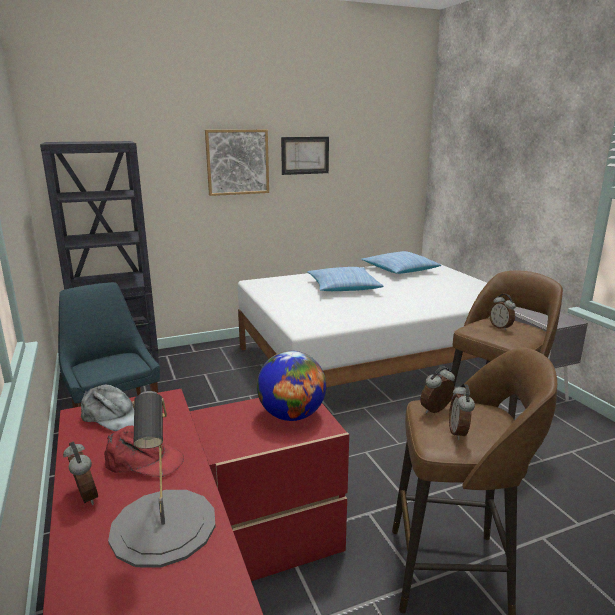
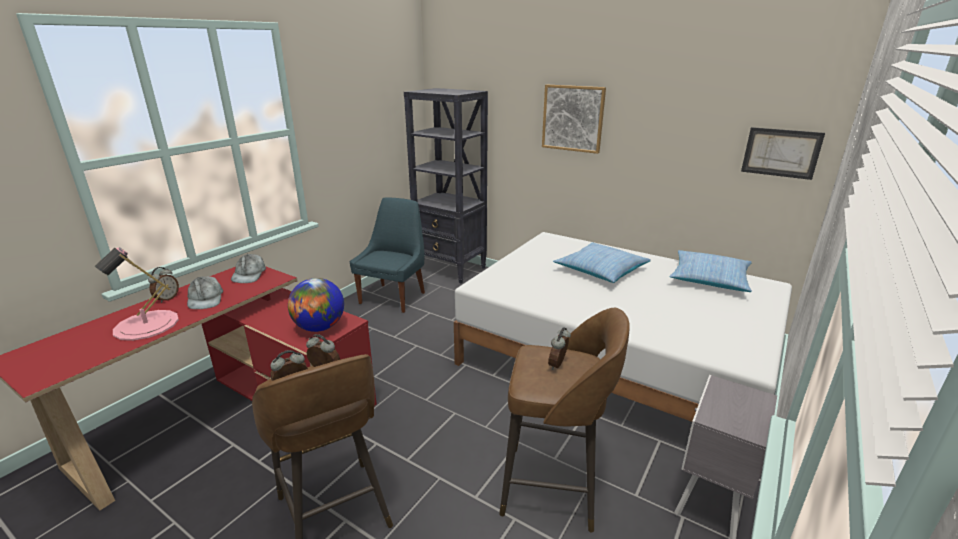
camera: 55 degrees right, 5 degrees up
(144, 461) = (205, 299): red cap -> grey cap
(164, 526) = (146, 325): grey table lamp -> pink table lamp
(305, 155) = (646, 118): picture -> picture (781, 152)

